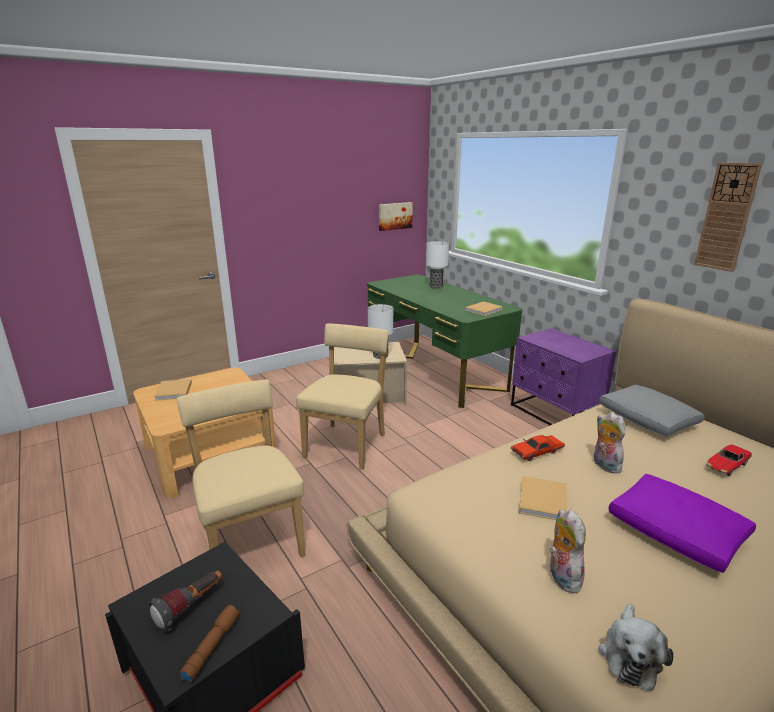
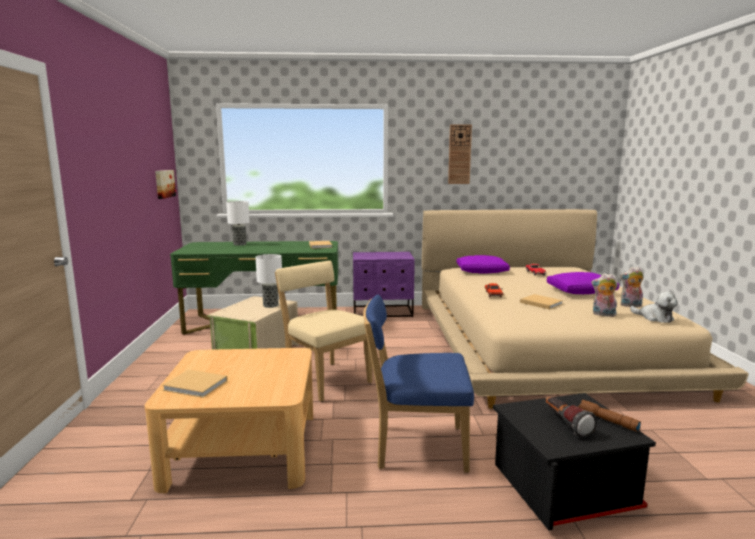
camera: 60 degrees left, 10 degrees down
(251, 538) = (415, 447): beige chair -> blue chair
(604, 465) = (518, 287): plush toy -> plush toy (630, 305)
(648, 420) = (482, 272): grey pillow -> purple pillow

